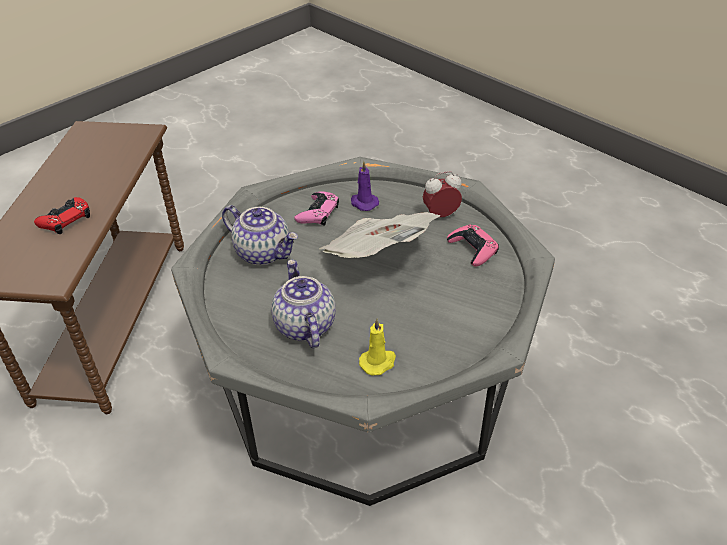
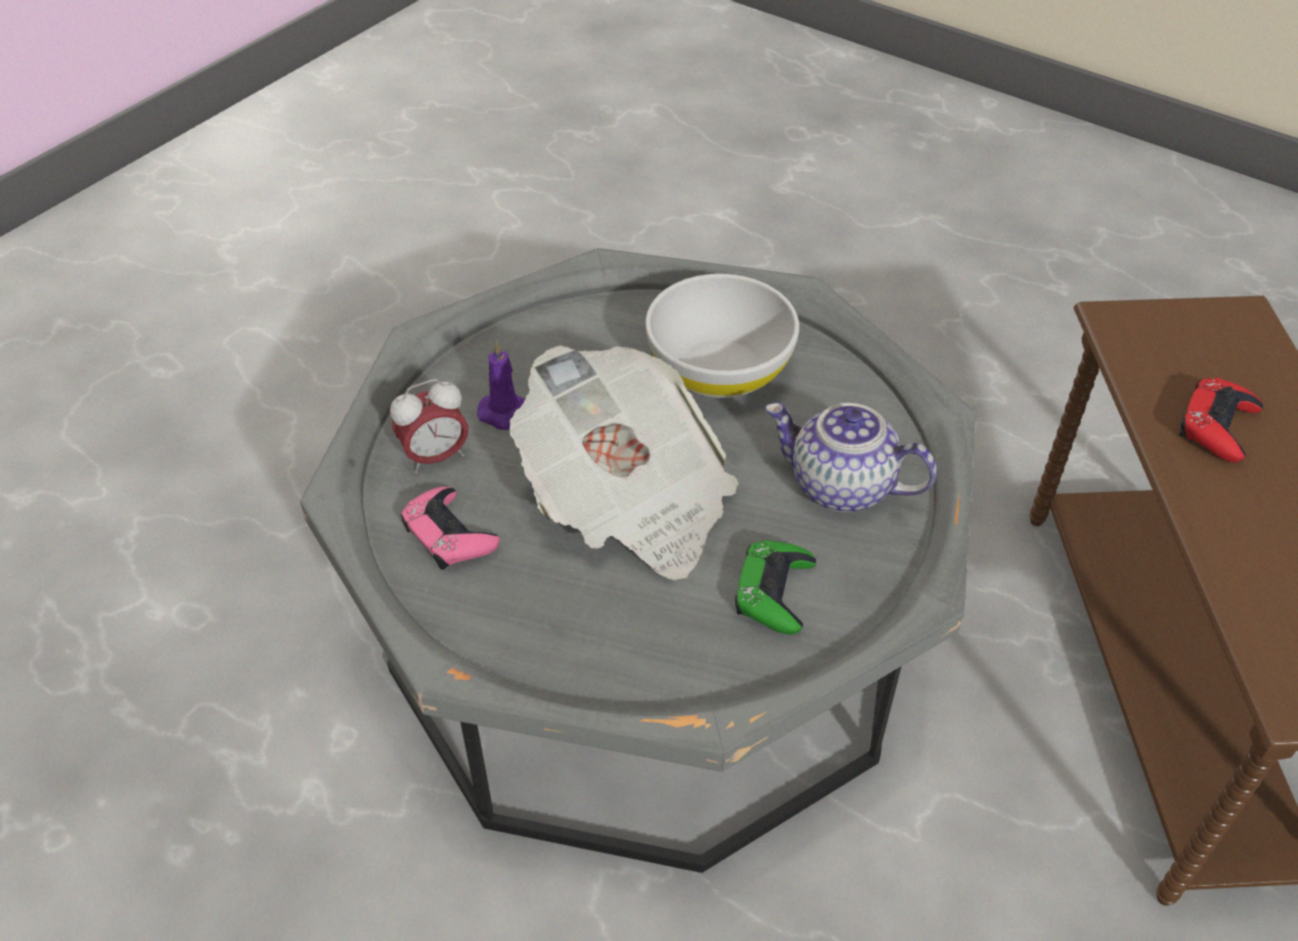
camera: 170 degrees right, 5 degrees up
(304, 326) = (719, 369): teapot -> white bowl
(318, 213) = (774, 593): pink game controller -> green game controller
(363, 203) = (684, 632): purple candle -> purple candle (507, 415)
(378, 362) = (597, 331): yellow candle -> none
(440, 215) = (512, 614): alarm clock -> alarm clock (435, 457)

